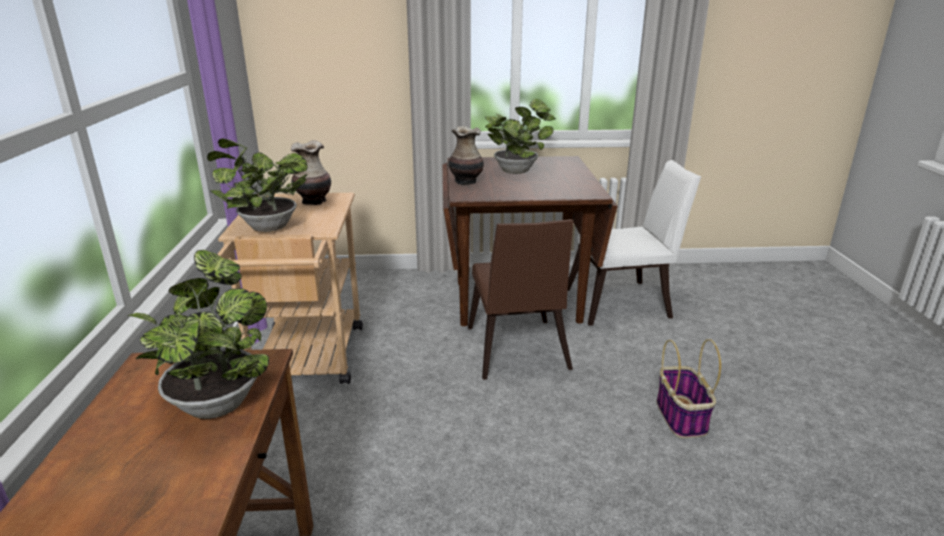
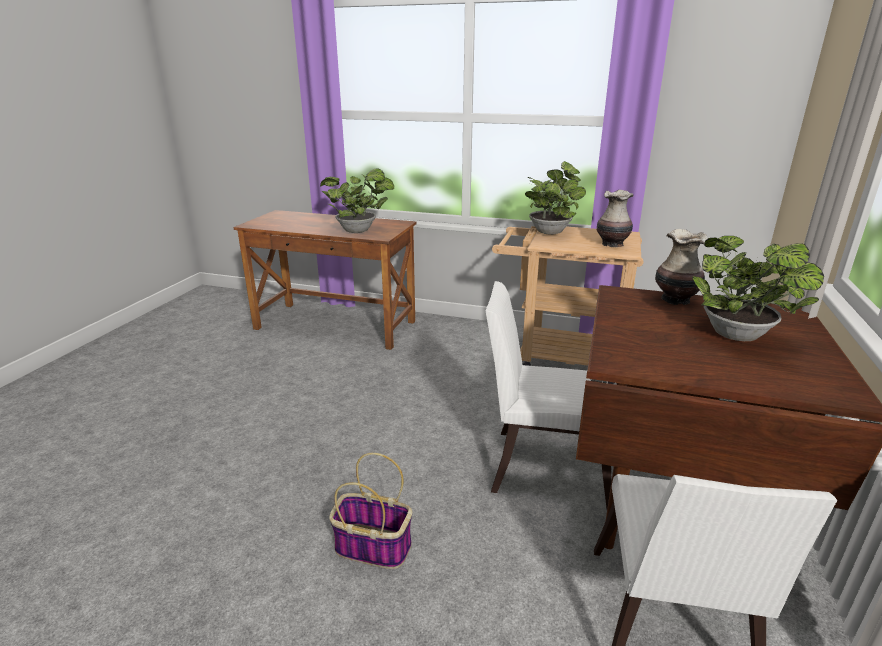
camera: 110 degrees right, 0 degrees up
(516, 353) = (541, 465): brown chair -> white chair

